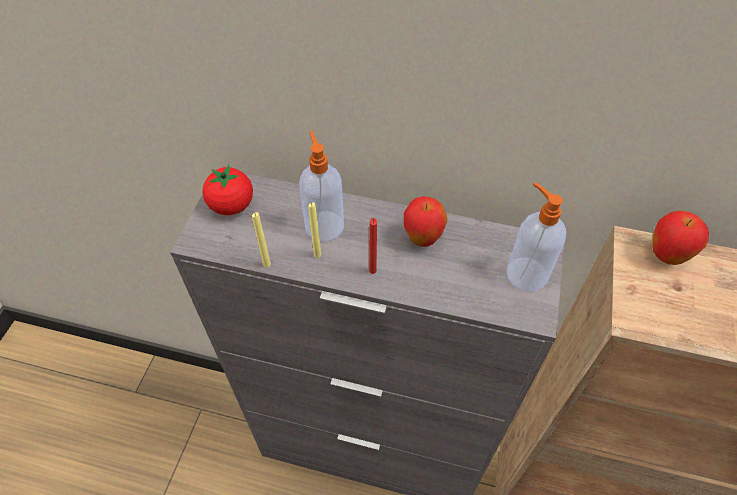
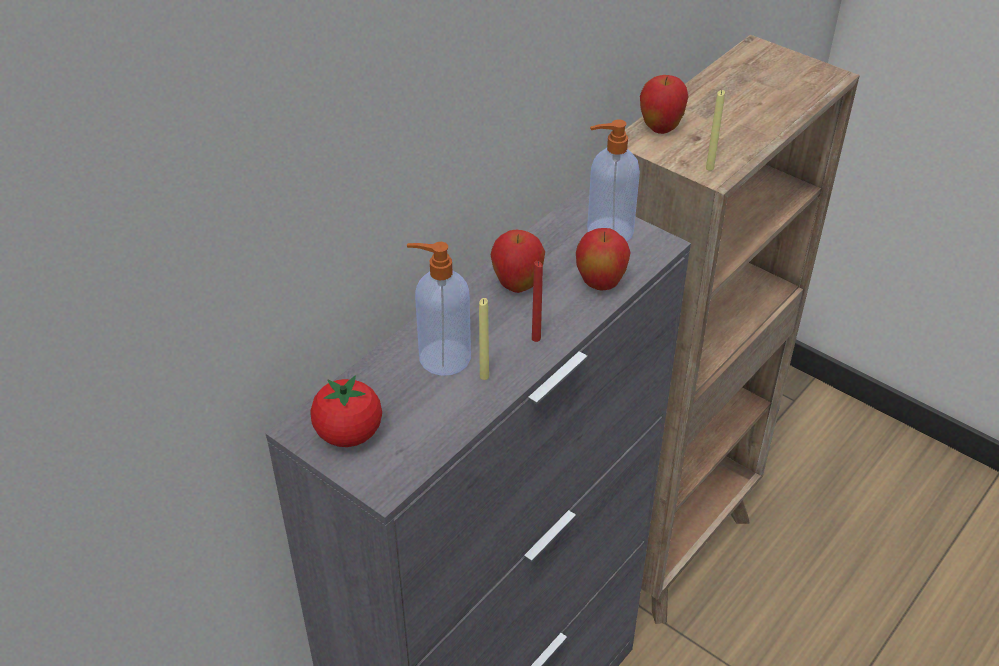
camera: 65 degrees left, 10 degrees down
(267, 264) = (469, 425): yellow candle -> yellow candle (709, 168)
(458, 290) = (600, 284): none -> apple

